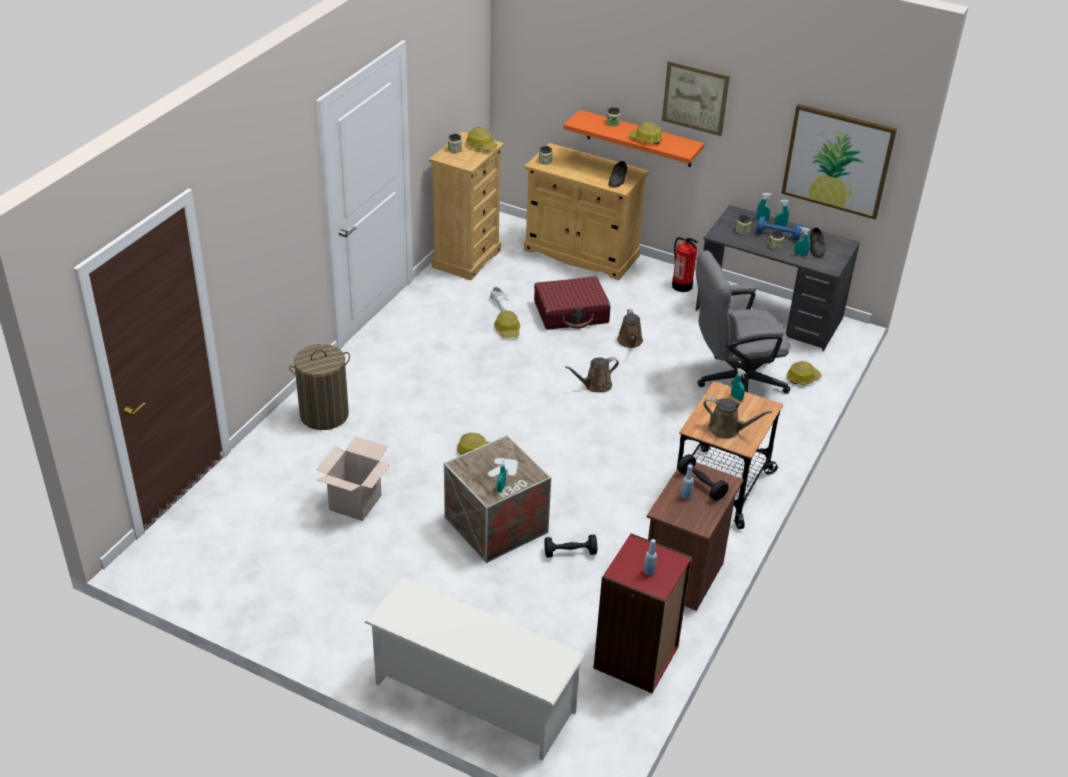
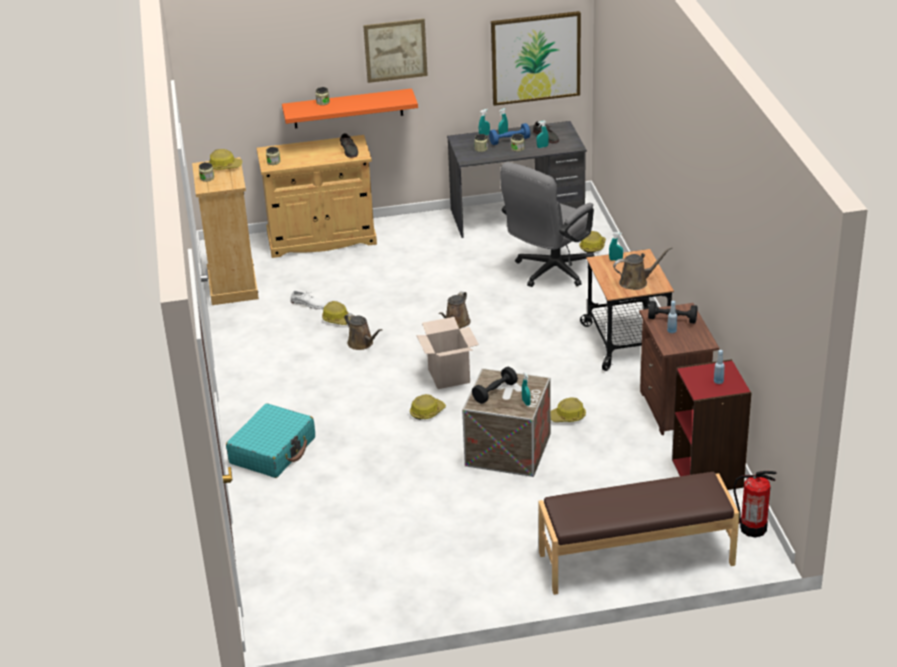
camera: 35 degrees left, 5 degrees down
(324, 415) = (273, 450): laundry basket -> turquoise suitcase
(355, 503) = (384, 494): cardboard box -> cardboard box (449, 376)
(473, 697) = (636, 560): white shoe rack -> brown bench
(570, 552) = (582, 437): black dumbbell -> black dumbbell (495, 392)
(571, 312) = (371, 283): red suitcase -> none
(630, 342) = (442, 282): brown watering can -> brown watering can (362, 343)
(645, 139) = (365, 103): hard hat -> hard hat (568, 417)
(682, 286) = (429, 226): fire extinguisher -> fire extinguisher (753, 528)

